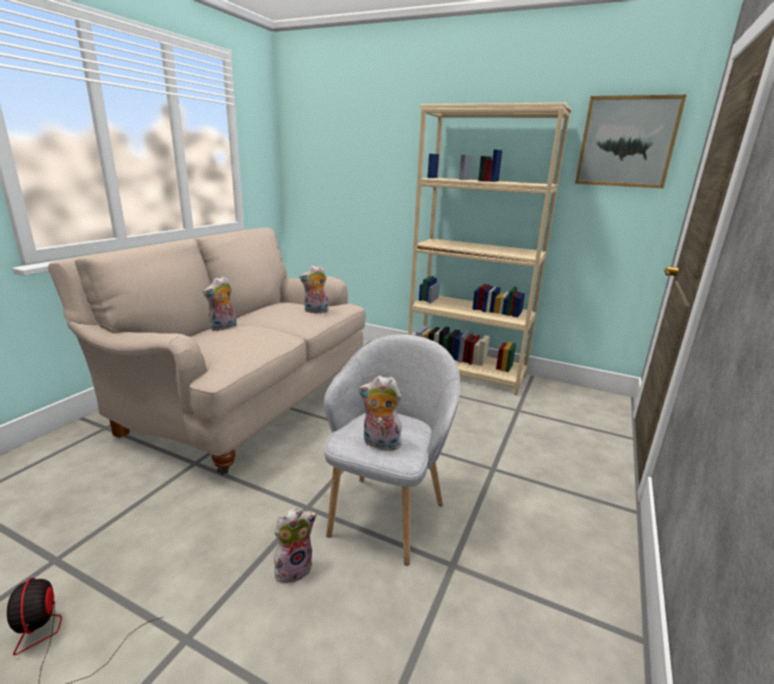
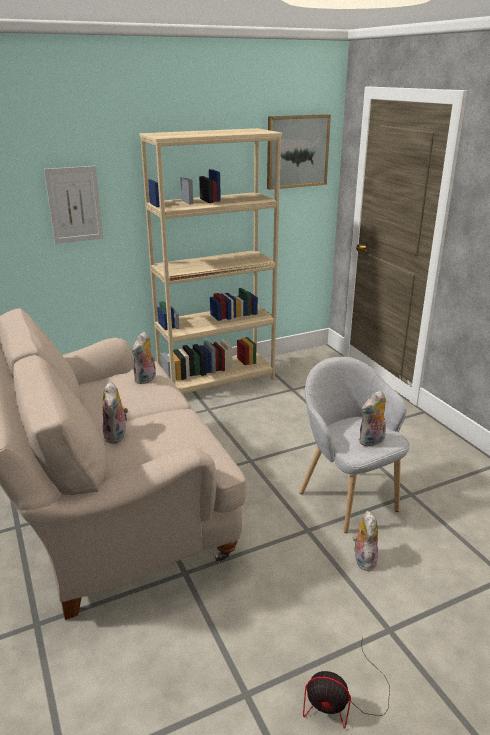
camera: 50 degrees left, 5 degrees up
(380, 172) = (74, 205): none -> picture

